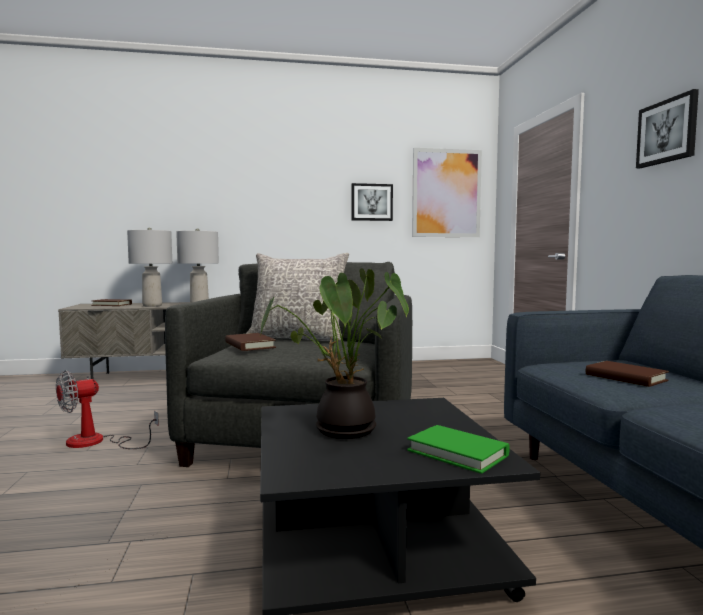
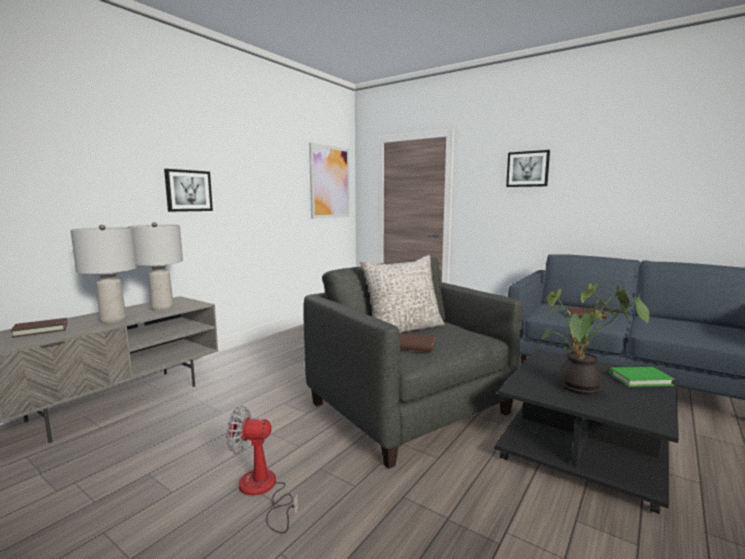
camera: 45 degrees left, 5 degrees up
(96, 442) = (262, 491): fan -> fan turned 90 degrees clockwise
(371, 202) = (284, 189): picture -> picture (188, 190)

